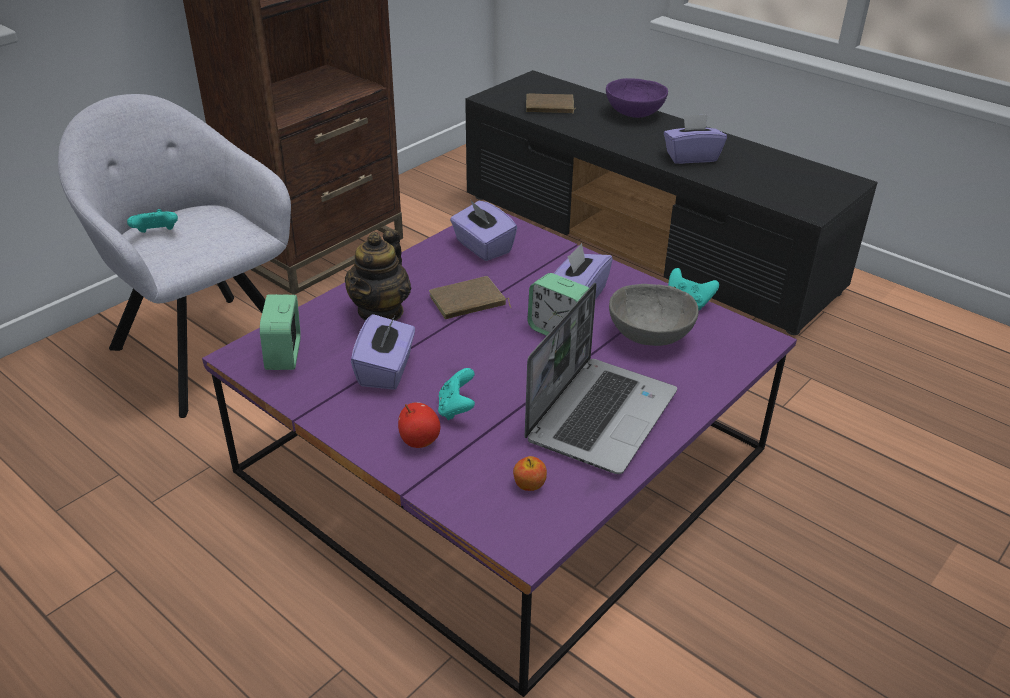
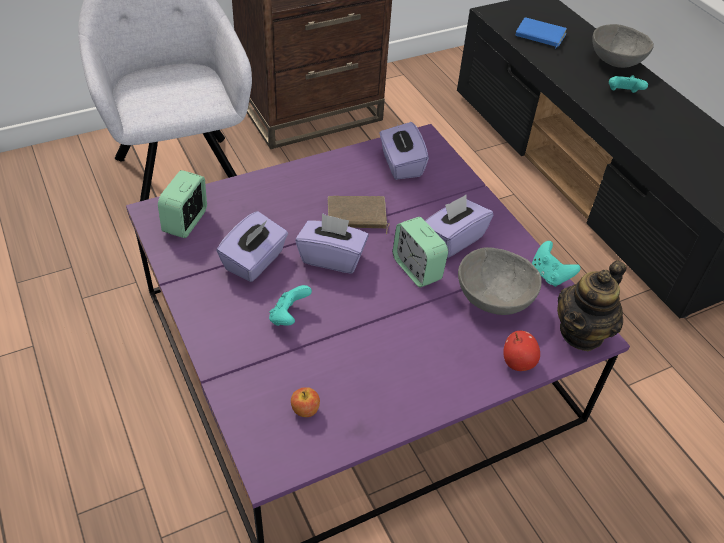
camera: 20 degrees right, 10 degrees up
(157, 234) = (147, 83): turquoise game controller -> turquoise game controller (622, 94)
(381, 312) = (282, 204): teapot -> teapot (582, 332)
(419, 440) = (243, 336): apple -> apple (518, 362)
(549, 107) = (539, 36): brown book -> blue book
(600, 415) = (403, 363): laptop -> none
(633, 114) = (615, 61): purple bowl -> grey bowl
(691, 157) = (642, 122): purple tissue box -> purple tissue box (332, 257)

